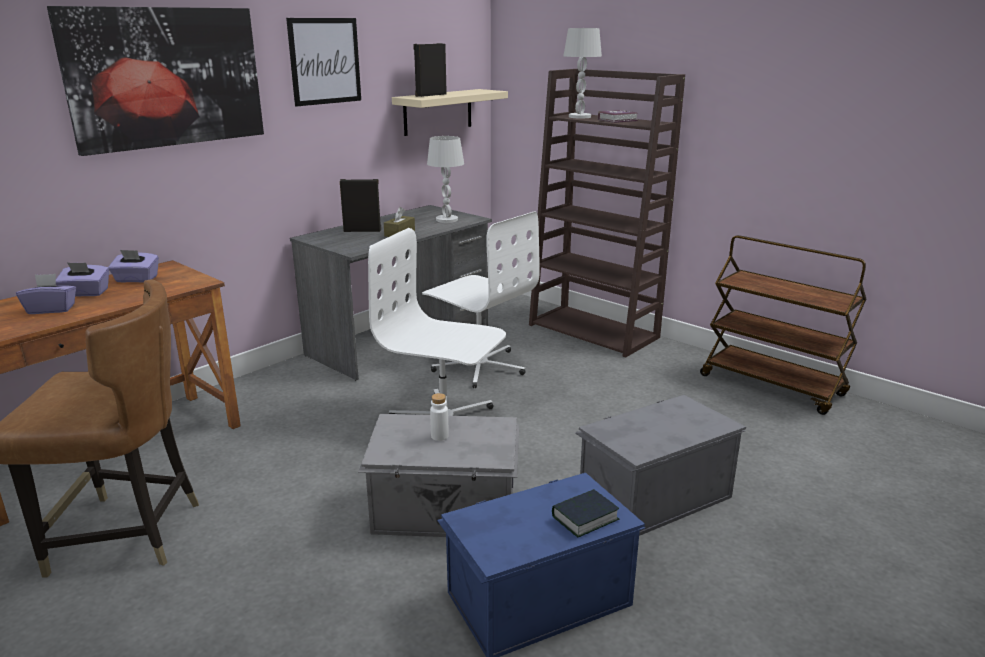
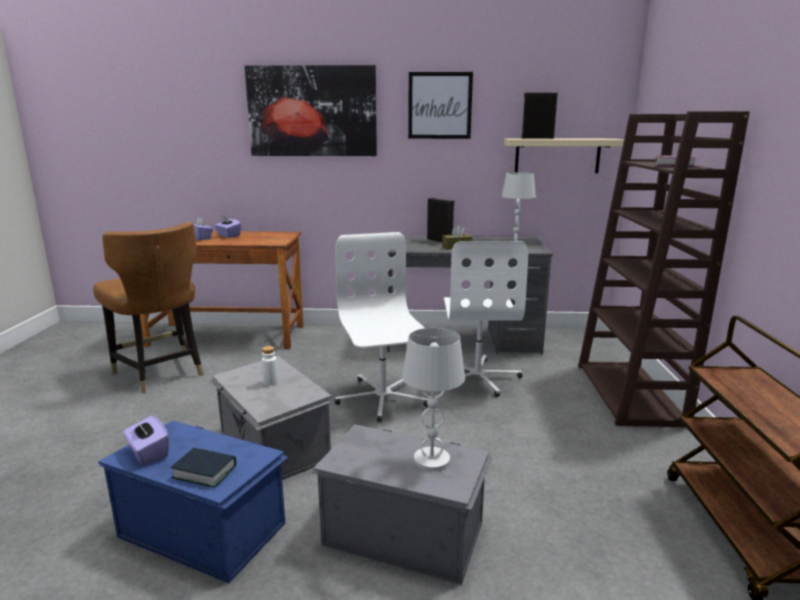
camera: 50 degrees right, 5 degrees down
(136, 279) = (261, 235): purple tissue box -> purple tissue box (148, 453)
(579, 117) = (651, 162): white table lamp -> white table lamp (431, 460)

